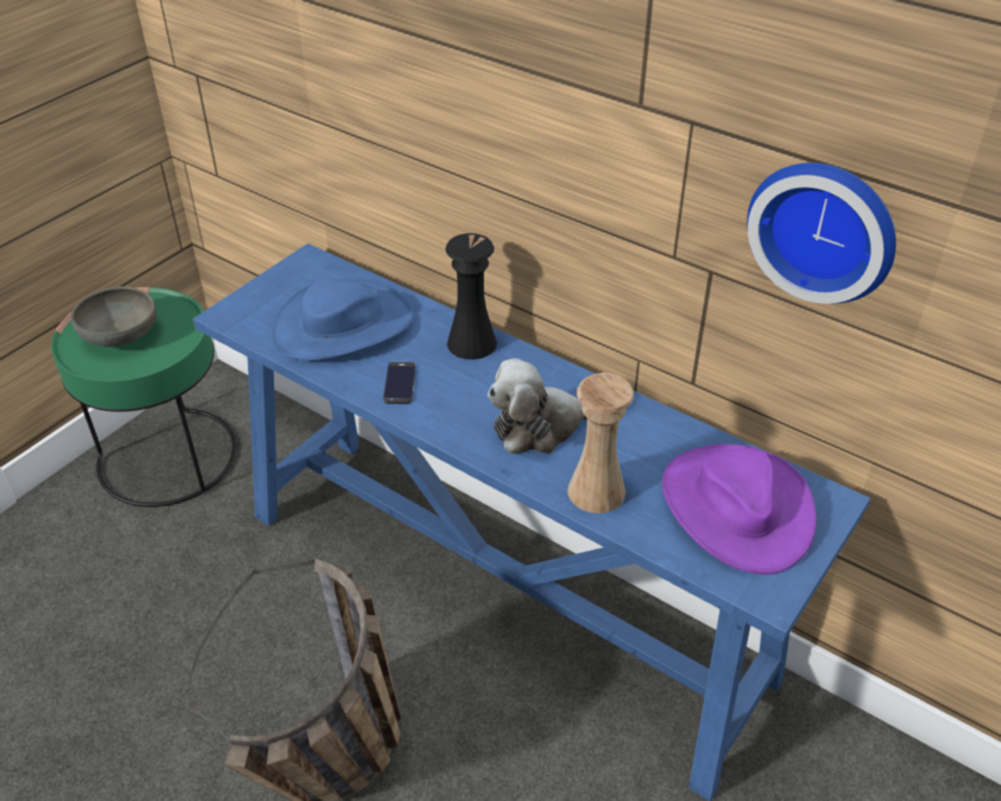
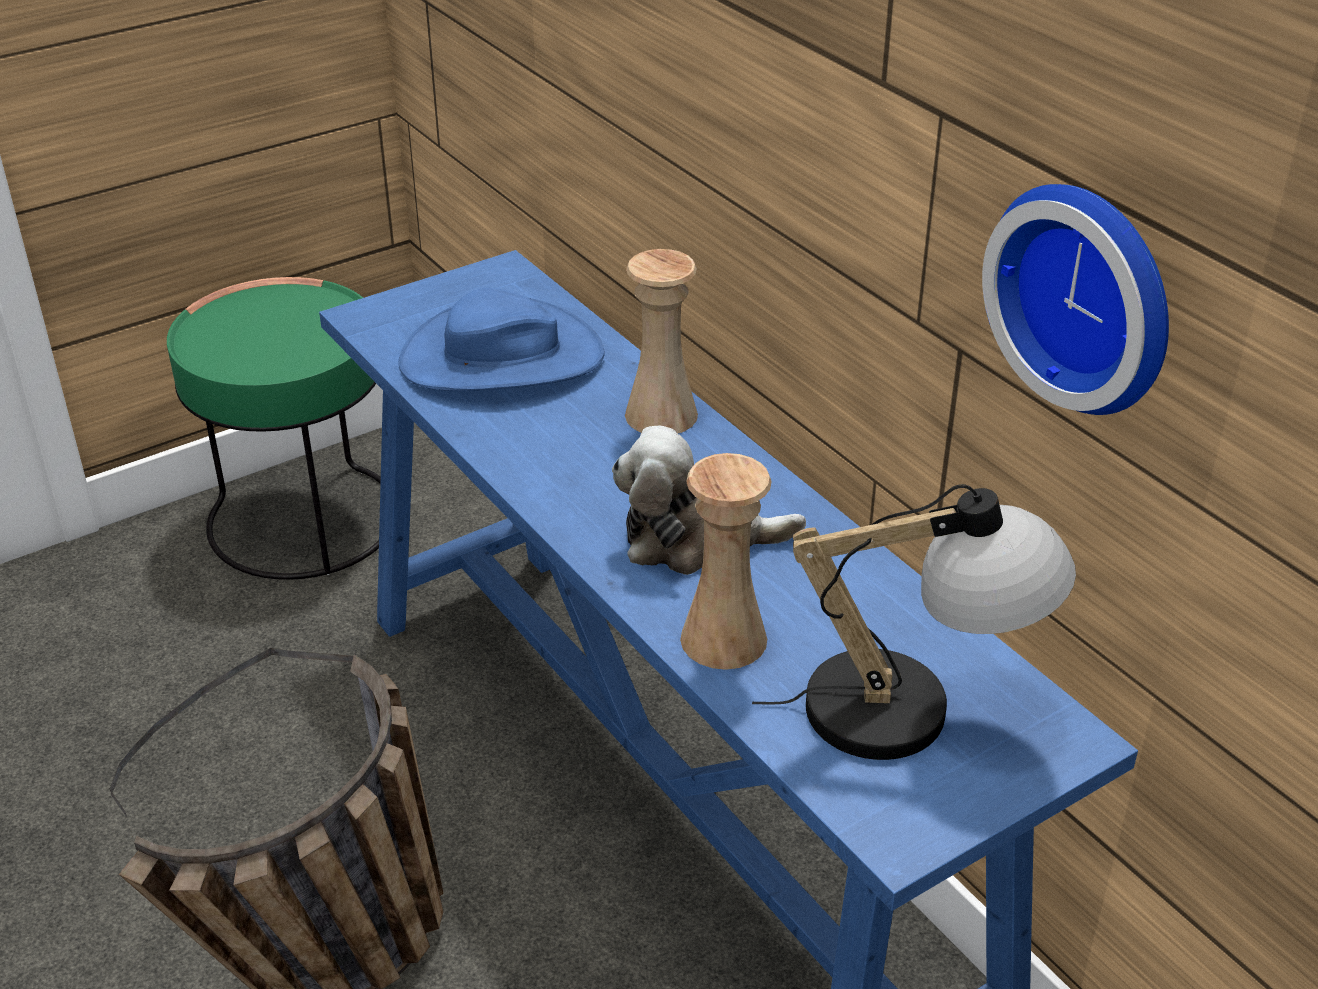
camera: 20 degrees right, 5 degrees down
(120, 335) = (259, 331): grey bowl -> none
(400, 383) = (534, 443): phone -> none
(472, 343) = (661, 415): black vase -> beige vase
(735, 507) = (916, 710): purple hat -> table lamp

